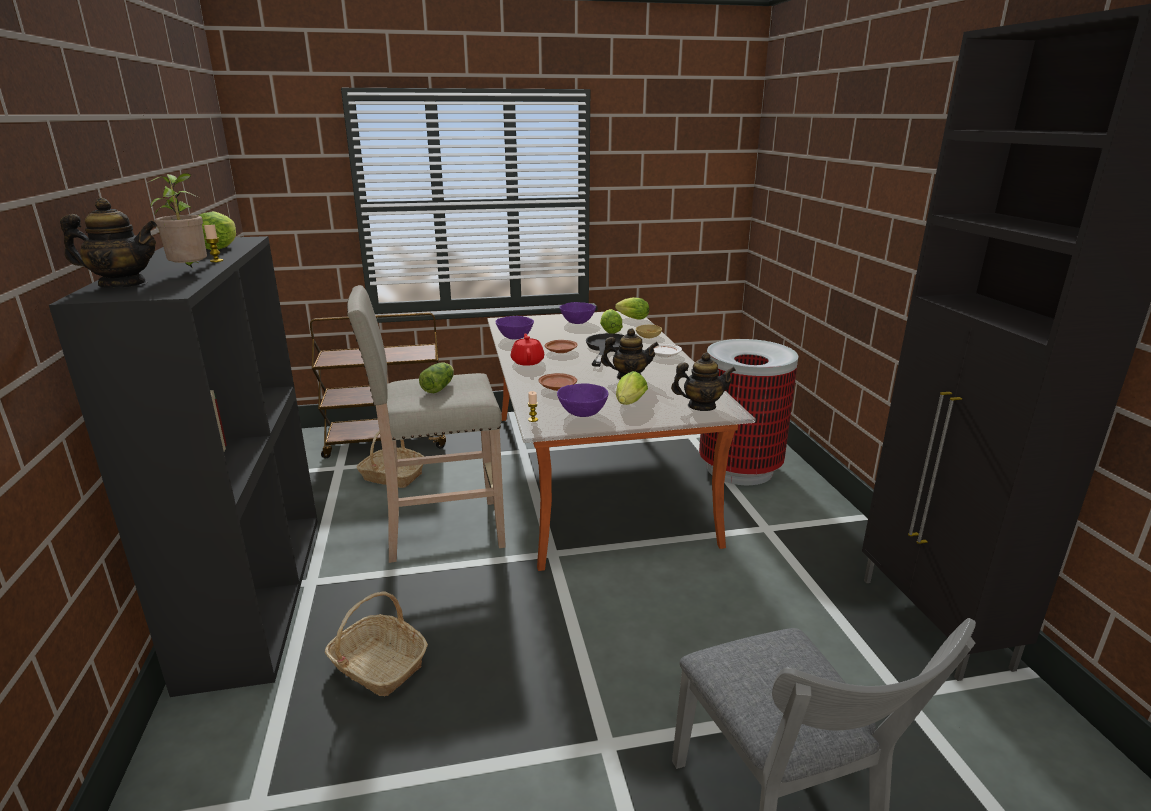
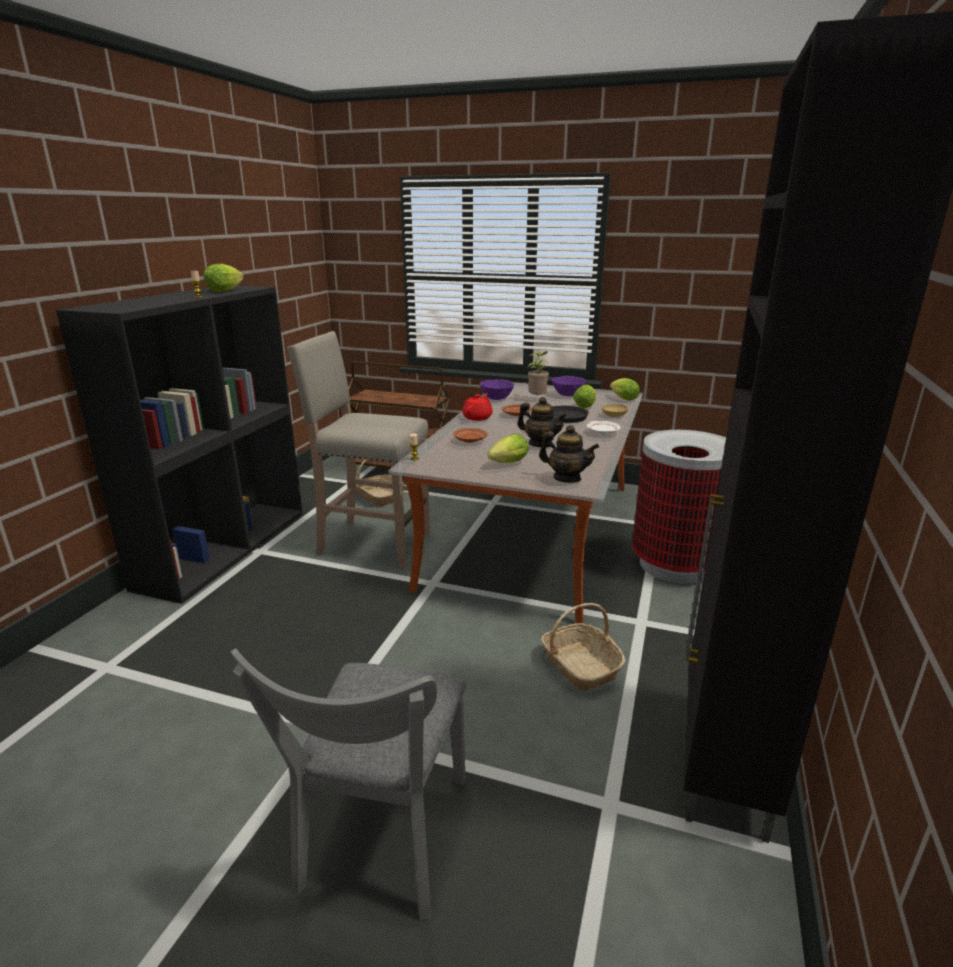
camera: 30 degrees right, 0 degrees up
(123, 285) = (114, 304): teapot -> none
(191, 273) = (165, 302): potted plant -> potted plant (537, 399)
(378, 665) = (243, 616): basket -> basket (579, 665)
(440, 387) = (374, 422): lettuce -> none
(582, 413) = (458, 462): purple bowl -> none

